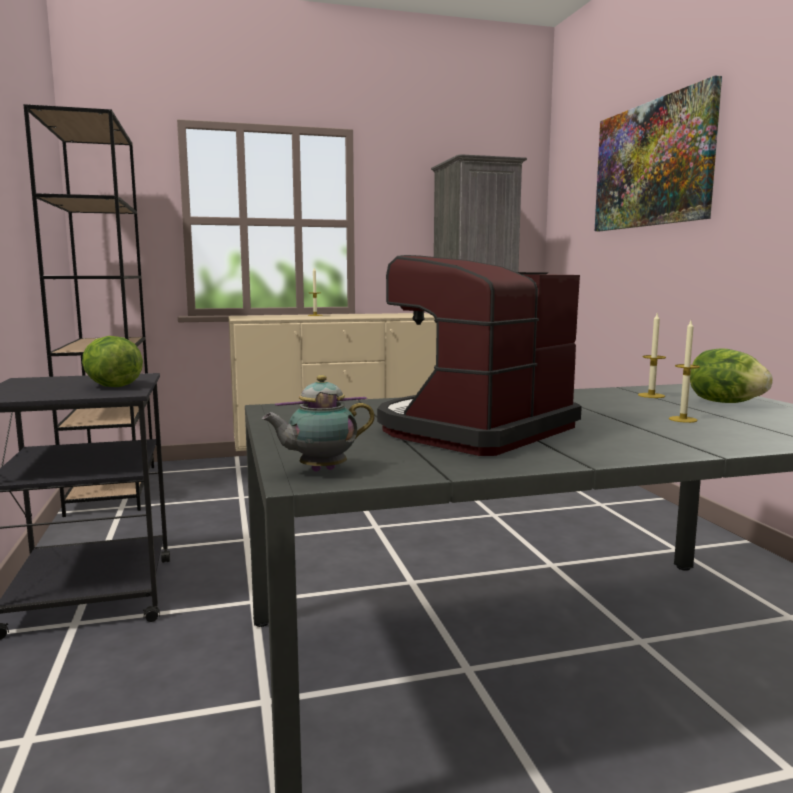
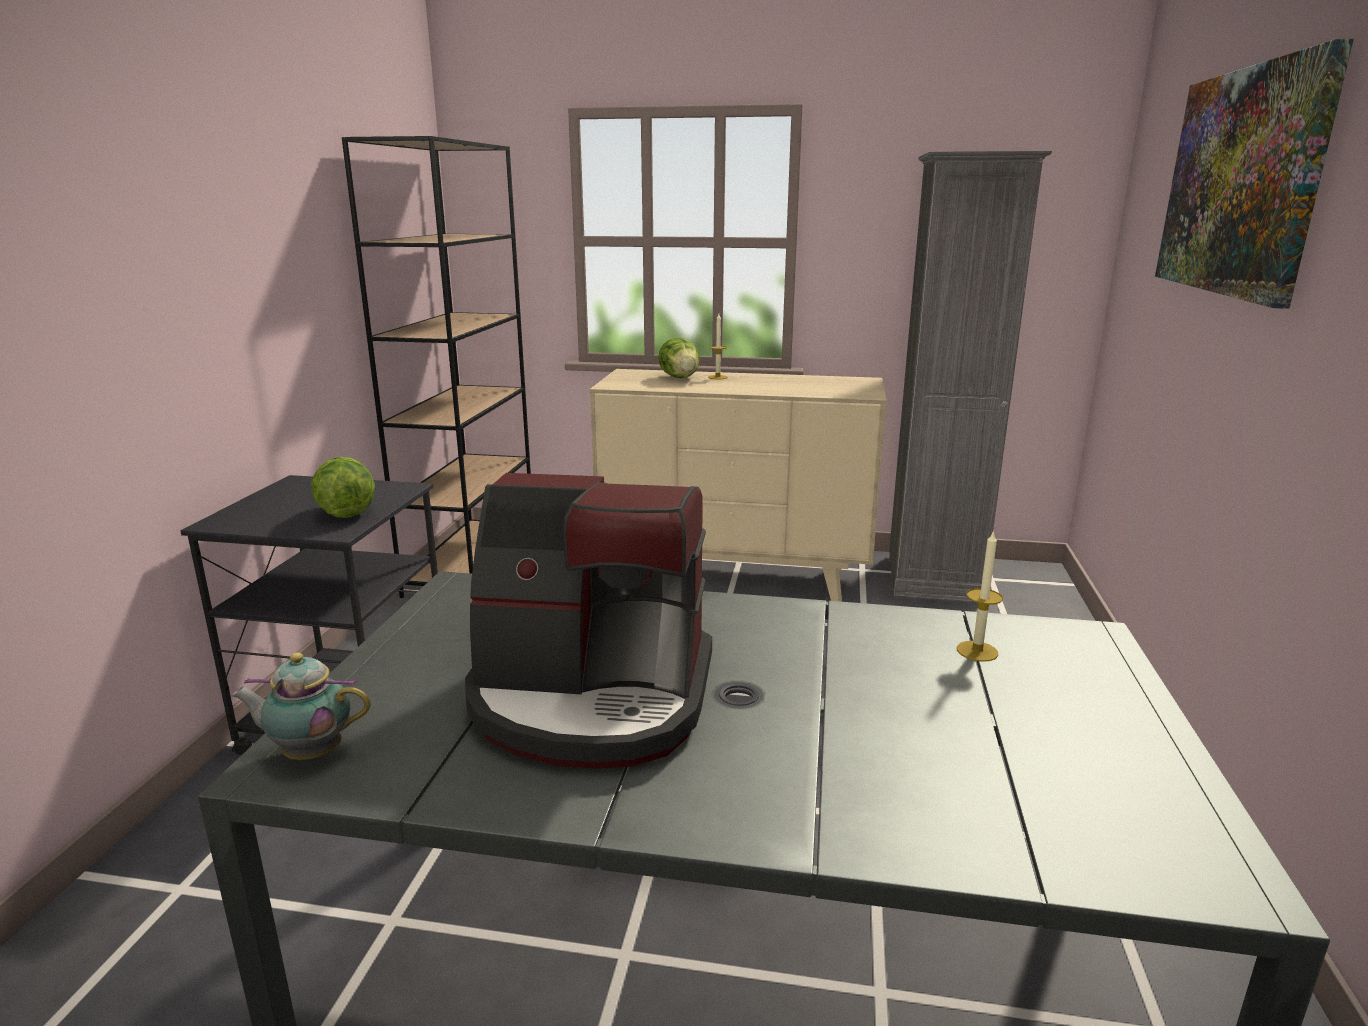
camera: 25 degrees right, 10 degrees up
(474, 430) = (592, 698): coffee machine -> coffee machine turned 150 degrees counterclockwise
(683, 419) = (918, 739): candle -> none
(725, 403) = (1067, 701): lettuce -> lettuce (680, 378)

